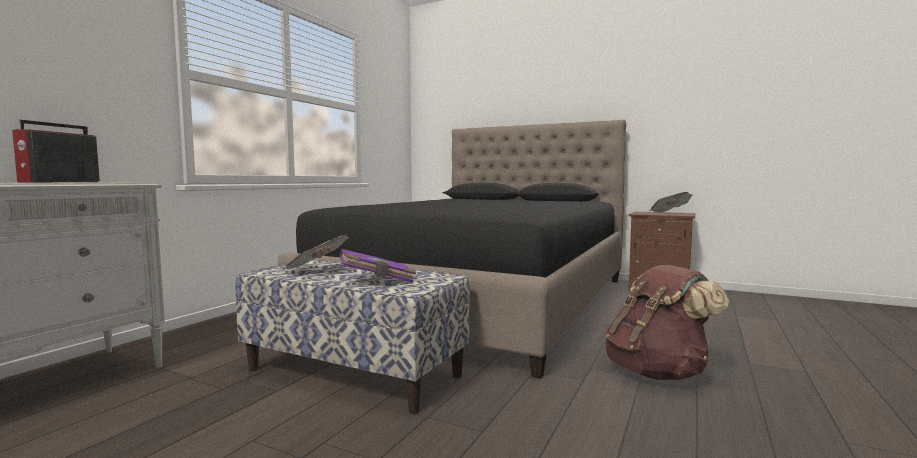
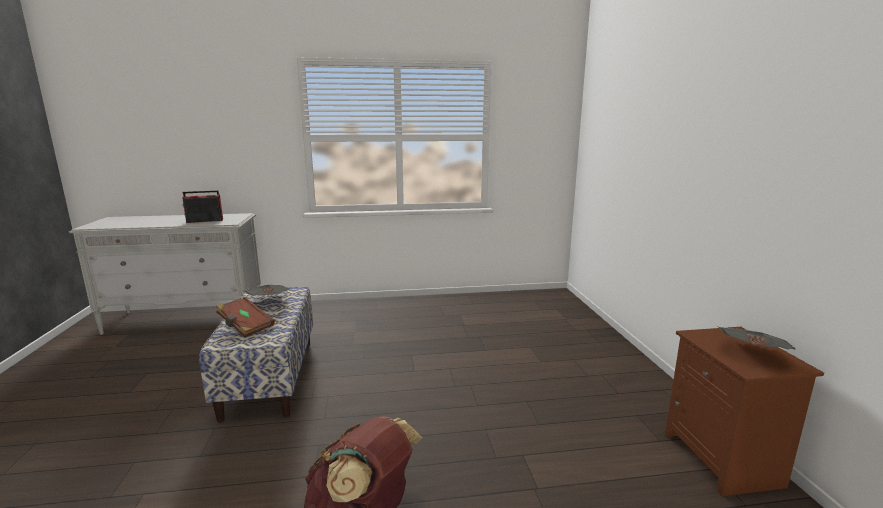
camera: 55 degrees right, 10 degrees up
(377, 280) = (245, 326): purple book -> brown book
(483, 300) = (484, 362): black bed -> none

